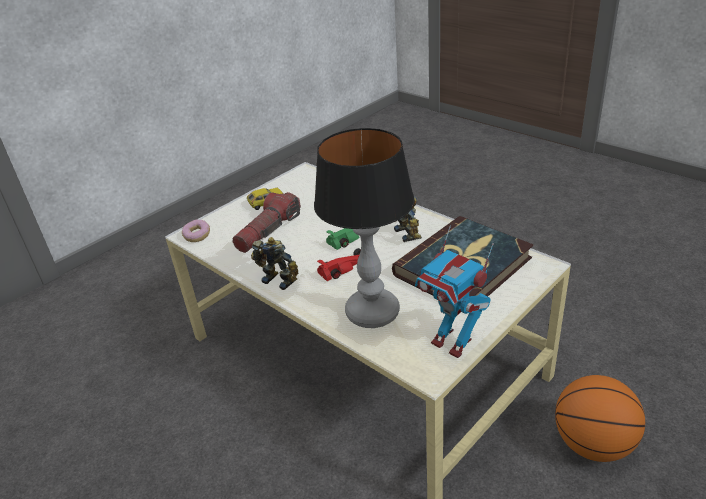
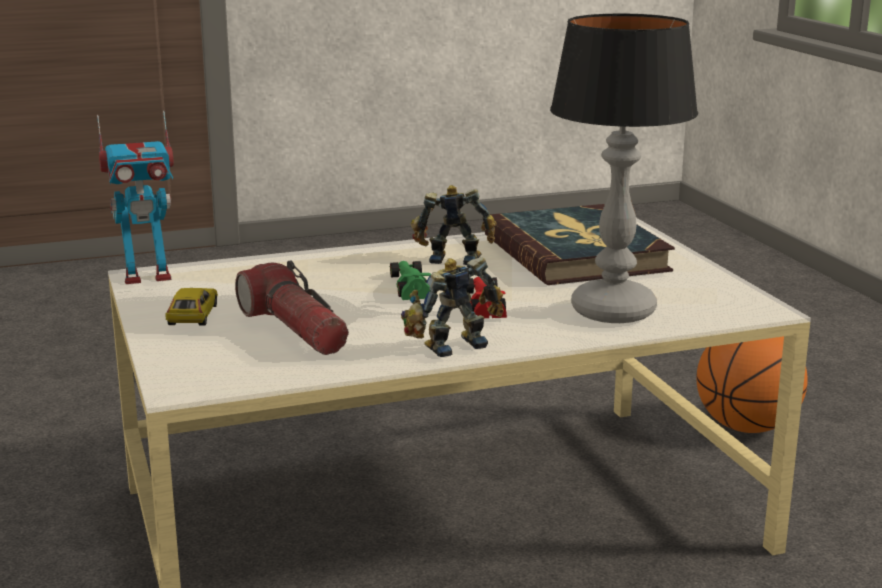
camera: 65 degrees left, 15 degrees down
(197, 236) = (205, 381): donut -> none
(452, 343) = (721, 289): toy robot -> toy robot (147, 276)

